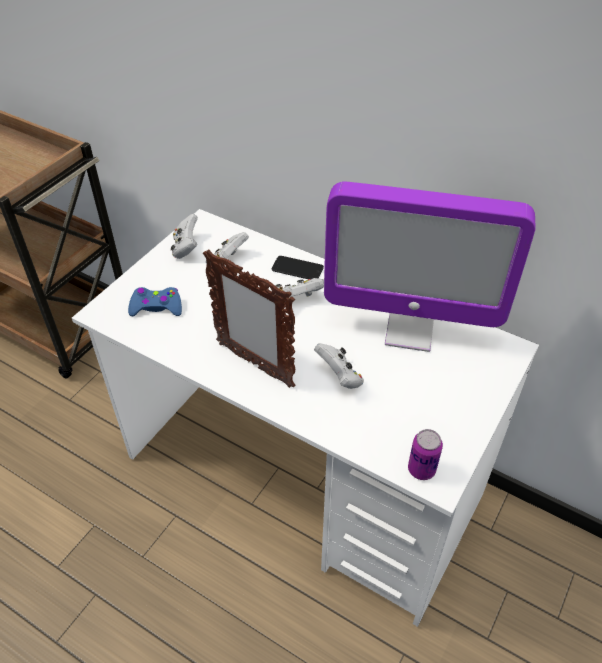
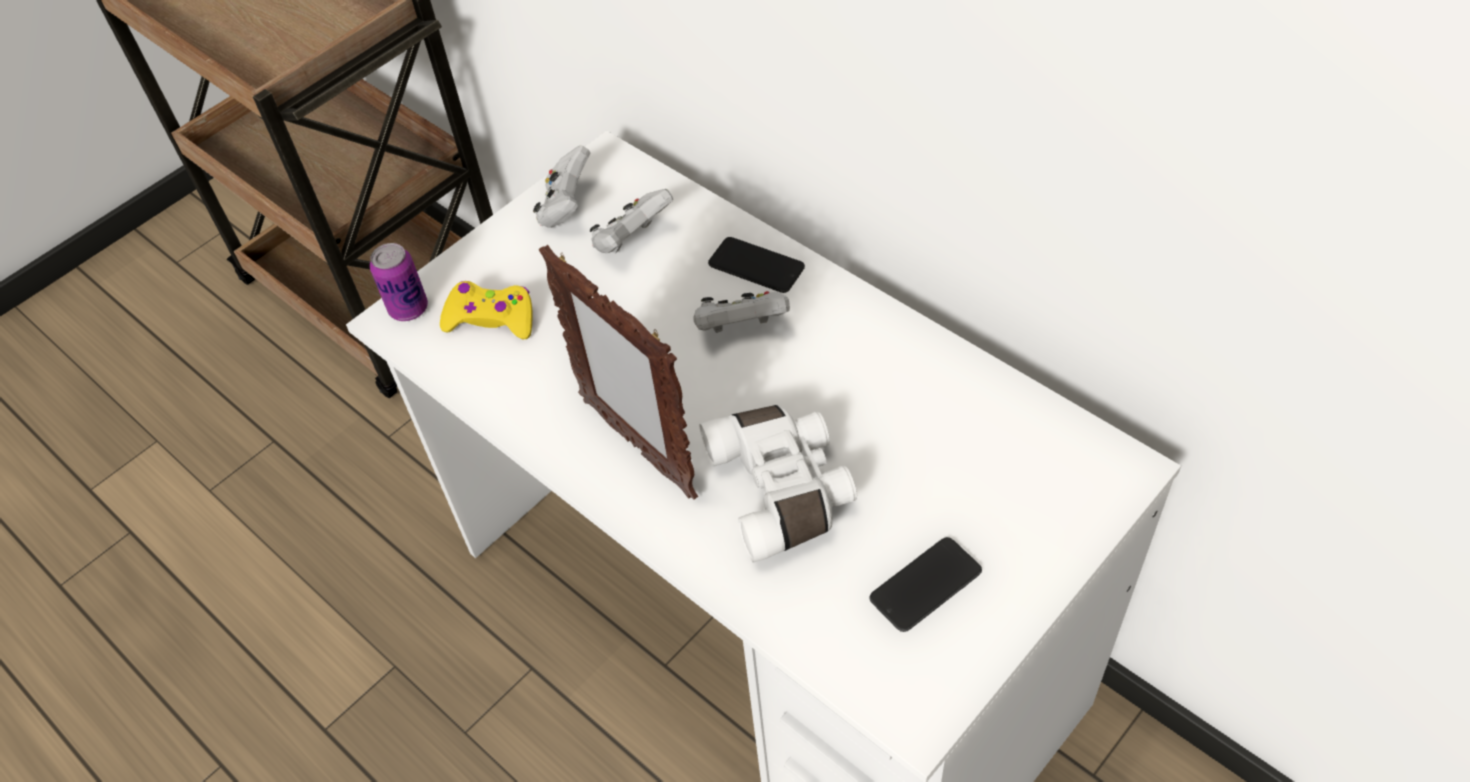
camera: 15 degrees right, 5 degrees up
(156, 307) = (491, 319): blue game controller -> yellow game controller
(339, 377) = (784, 489): white game controller -> white binoculars
(409, 330) = (935, 411): monitor -> none
(421, 469) = (890, 686): can -> can (408, 309)
(426, 416) = (925, 585): none -> phone

